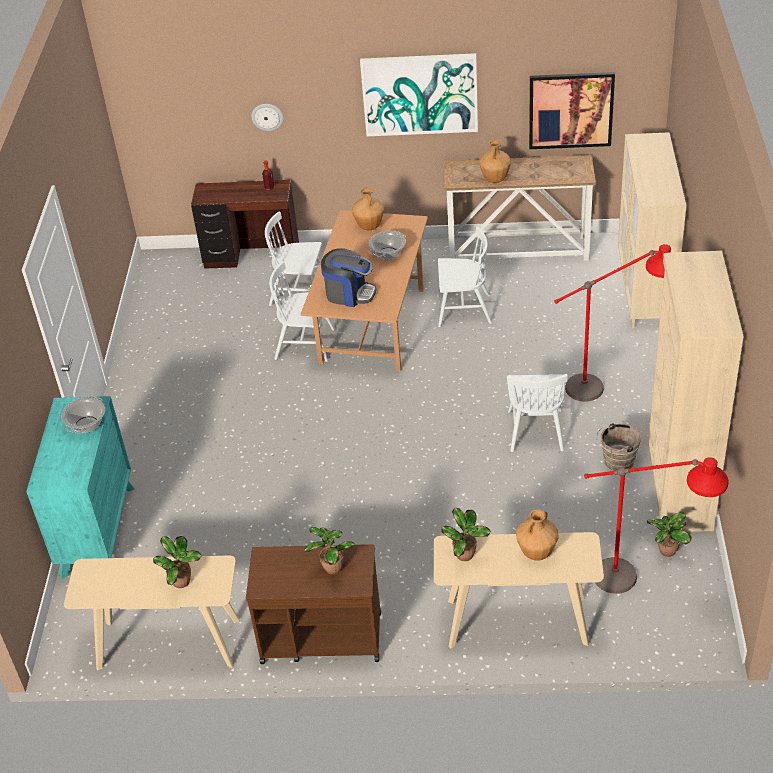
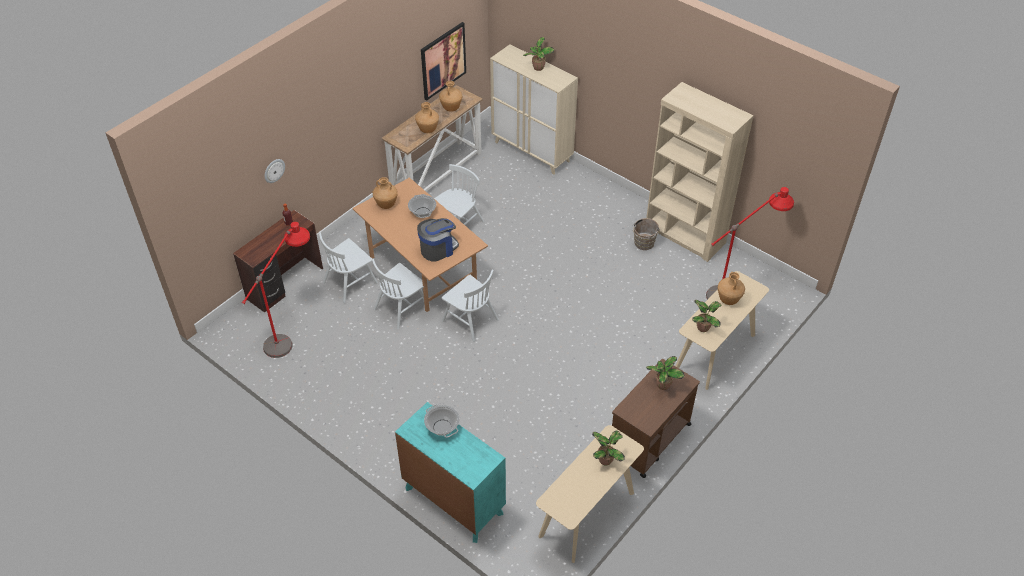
camera: 55 degrees left, 5 degrees up
(420, 94) = (363, 97): picture -> none
(535, 430) = (588, 258): white chair -> white chair (470, 320)
(549, 173) = (451, 108): none -> brown vase
(611, 386) = (588, 210): red floor lamp -> red floor lamp (292, 333)
(666, 551) = (722, 267): potted plant -> potted plant (538, 68)

